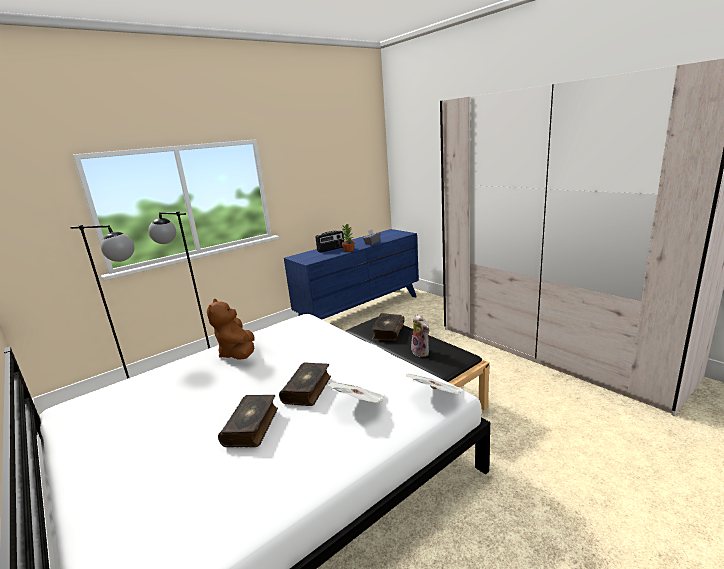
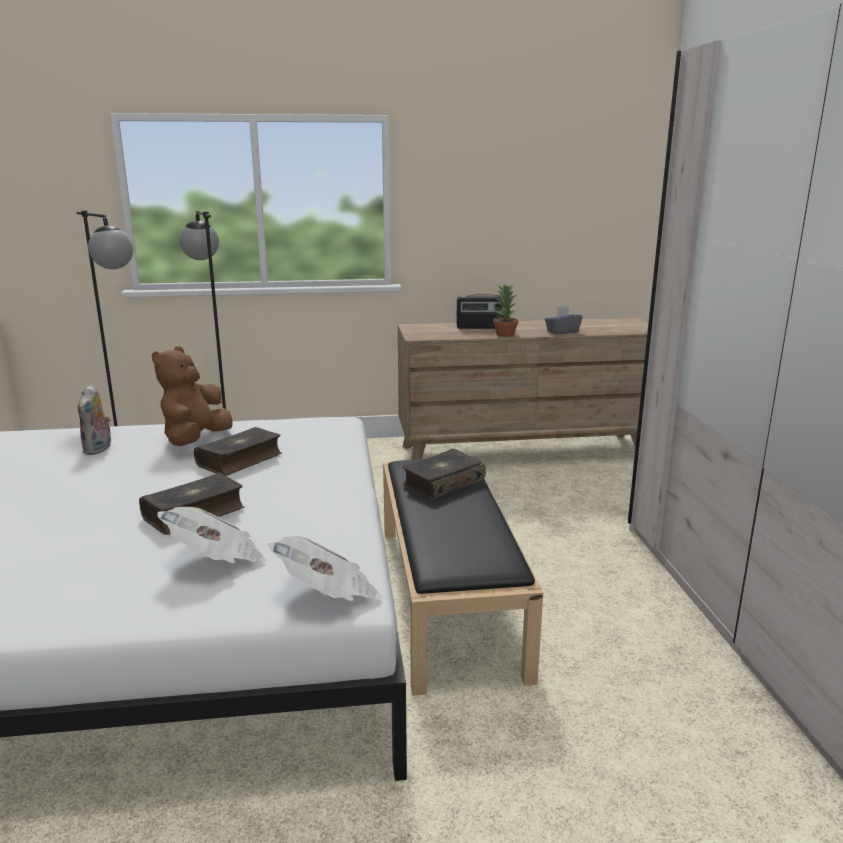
camera: 30 degrees right, 0 degrees up
(252, 426) = (71, 530): book -> book (240, 460)
(360, 310) = (524, 452): blue dresser -> brown dresser
(422, 352) = (445, 531): plush toy -> plush toy (99, 449)

